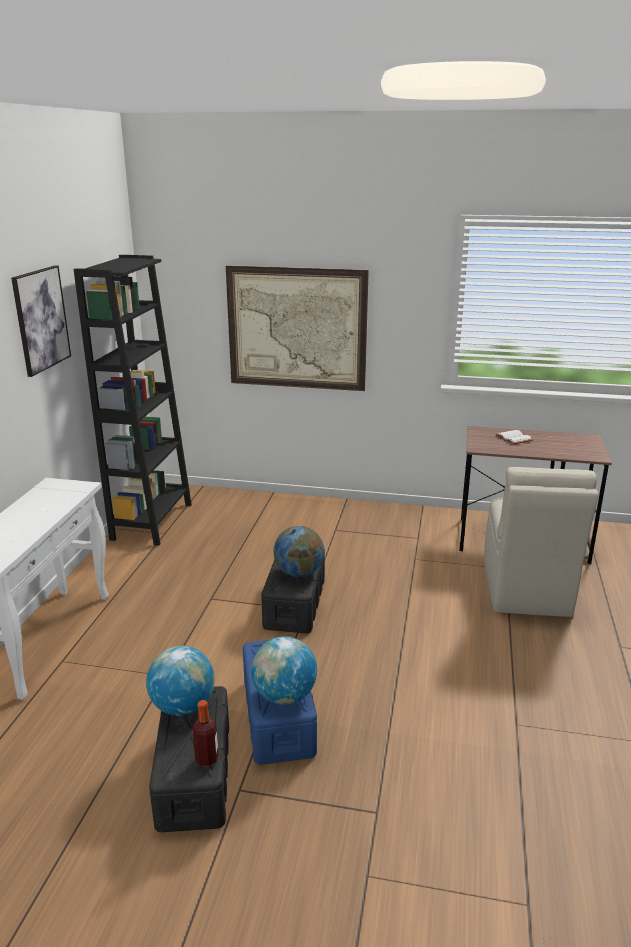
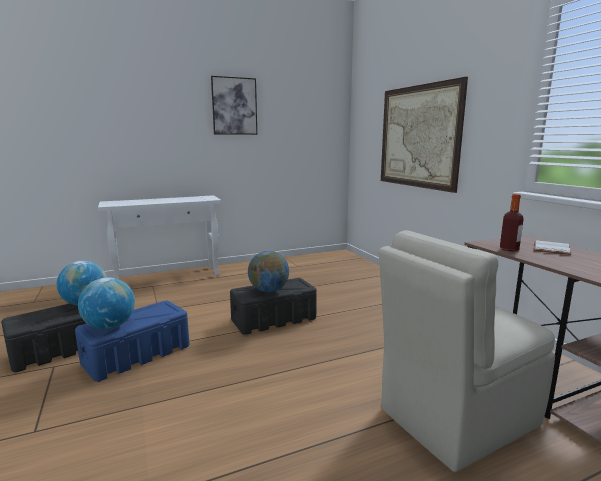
camera: 55 degrees right, 10 degrees down
(152, 521) = (304, 260): black bookcase -> none
(207, 759) = (31, 324): bottle -> bottle (509, 249)

